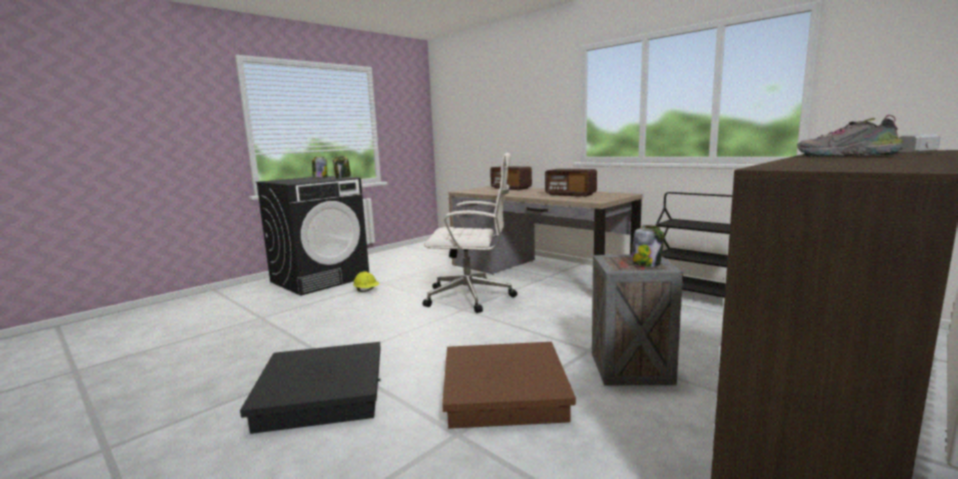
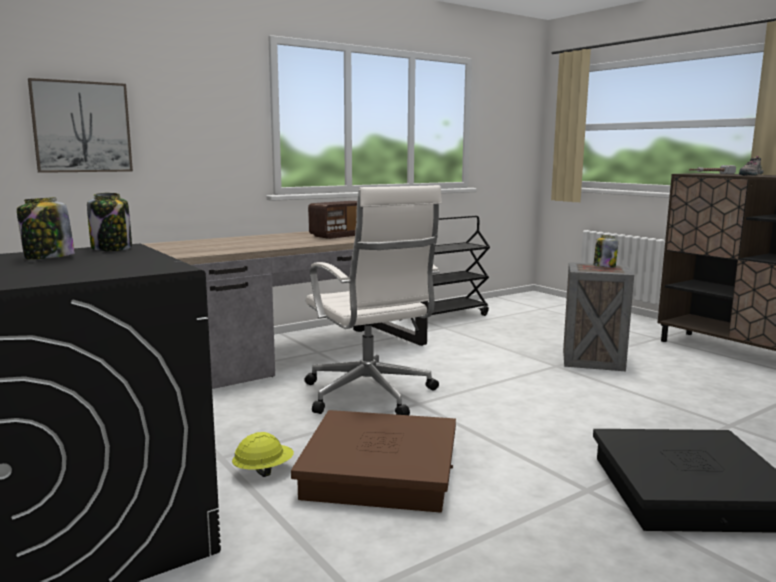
camera: 80 degrees left, 0 degrees up
(472, 297) = (370, 396): white office chair -> white office chair turned 135 degrees clockwise
(488, 122) = (82, 127): none -> picture
(505, 393) = (650, 403): brown storage box -> brown storage box (380, 470)
(511, 188) = (212, 241): radio -> none

